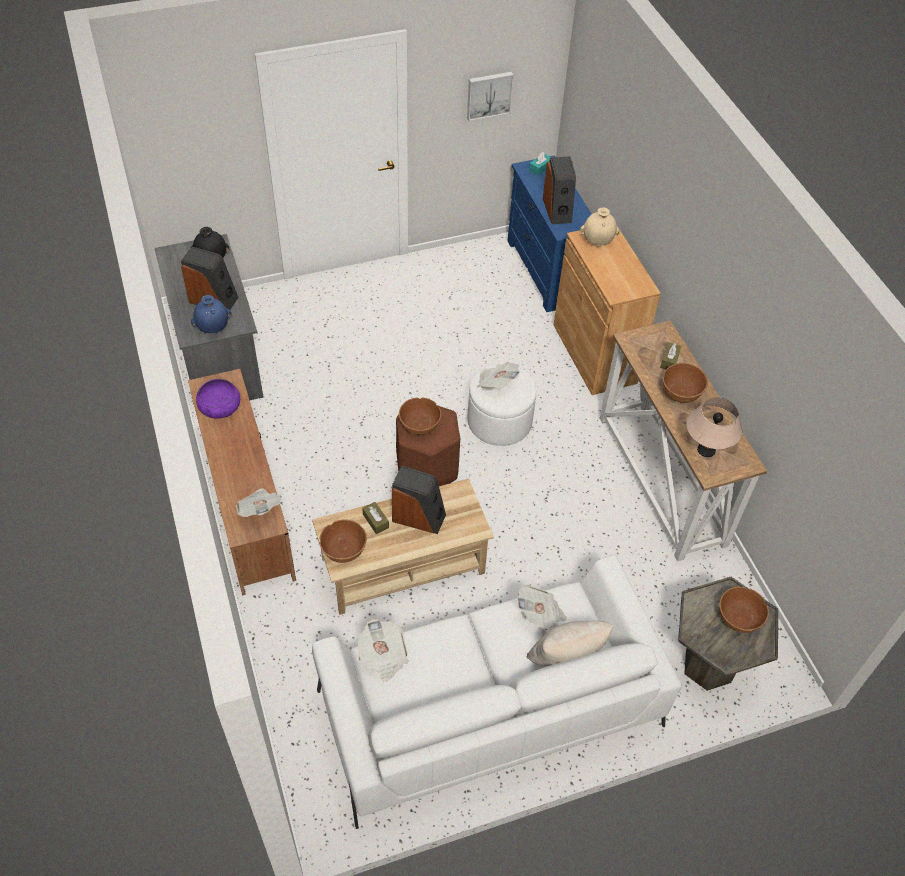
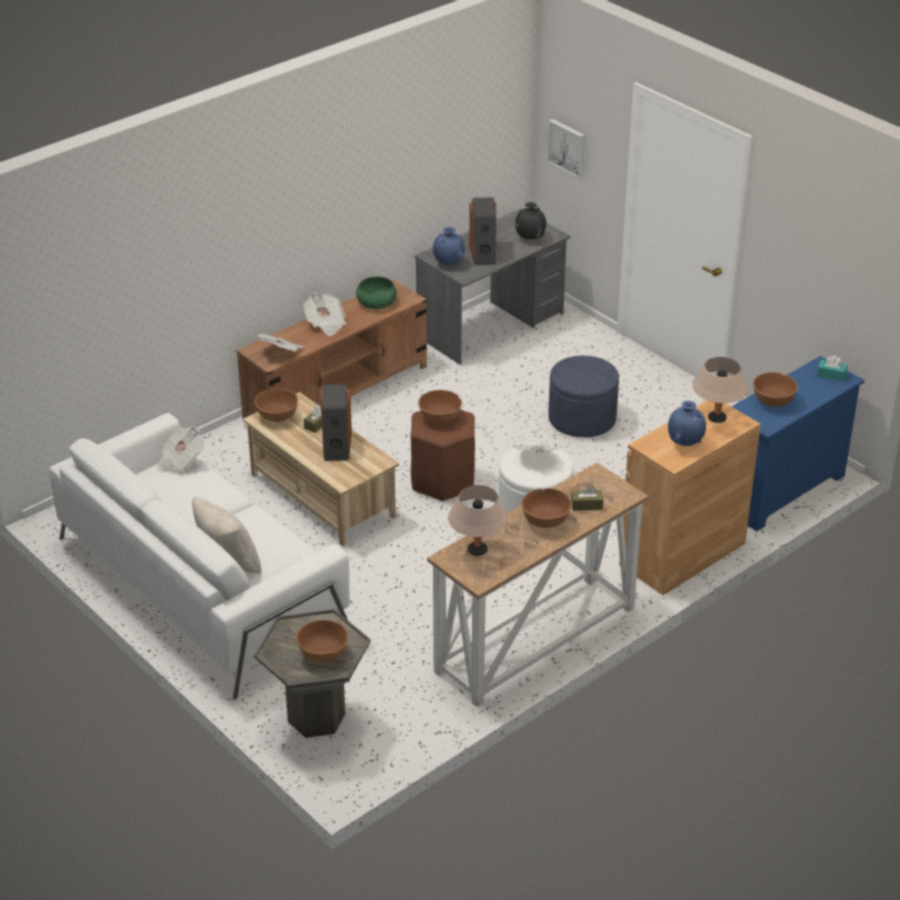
camera: 70 degrees right, 15 degrees down
(219, 406) = (376, 302): purple bowl -> green bowl
(393, 346) = (582, 419): none -> blue ottoman
(489, 95) = (815, 259): picture -> picture (567, 147)
(540, 614) = (267, 535): newspaper -> newspaper (325, 324)
(558, 210) = (773, 401): speaker -> brown bowl
(598, 242) = (717, 418): beige vase -> beige table lamp
(623, 271) = (685, 443): none -> blue vase

